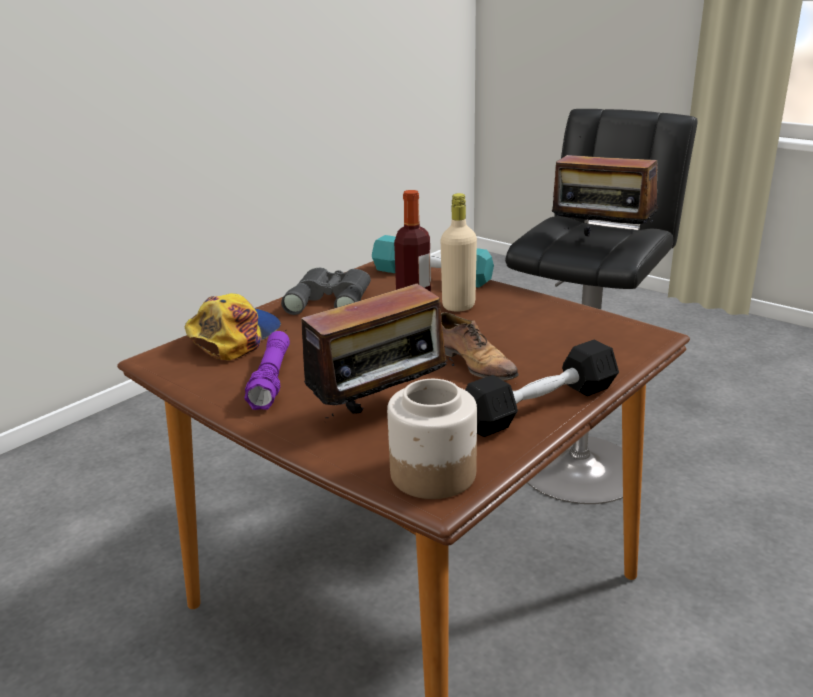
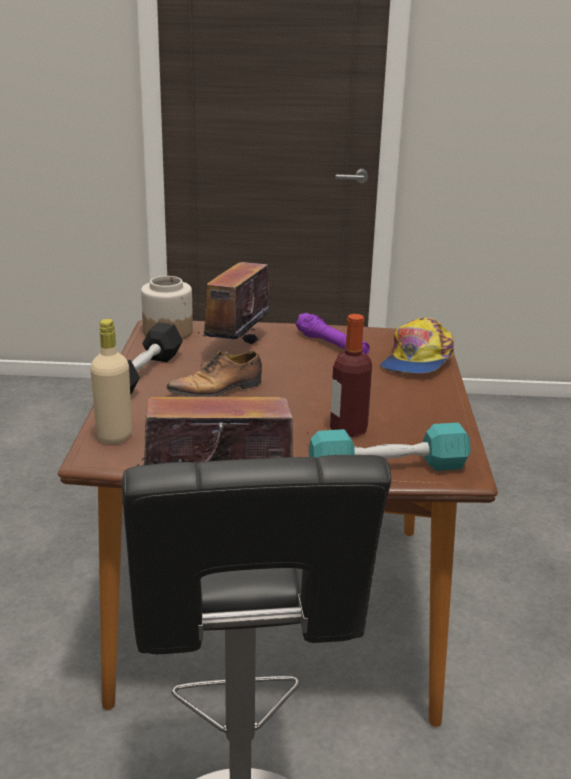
camera: 140 degrees right, 0 degrees up
(234, 336) = (417, 361): cap -> cap turned 45 degrees clockwise
(331, 299) = (421, 410): grey binoculars -> none
(458, 306) = (302, 437): beige bottle -> beige bottle (114, 436)
(474, 364) = (218, 389): shoe -> shoe turned 45 degrees counterclockwise

